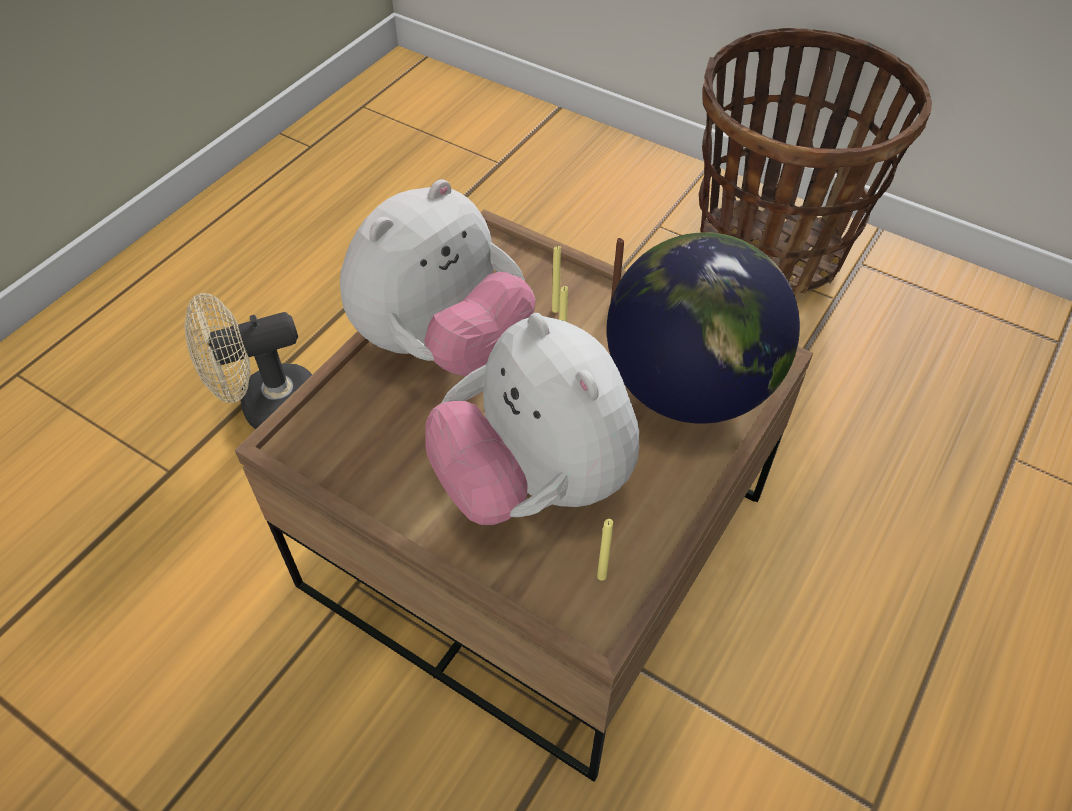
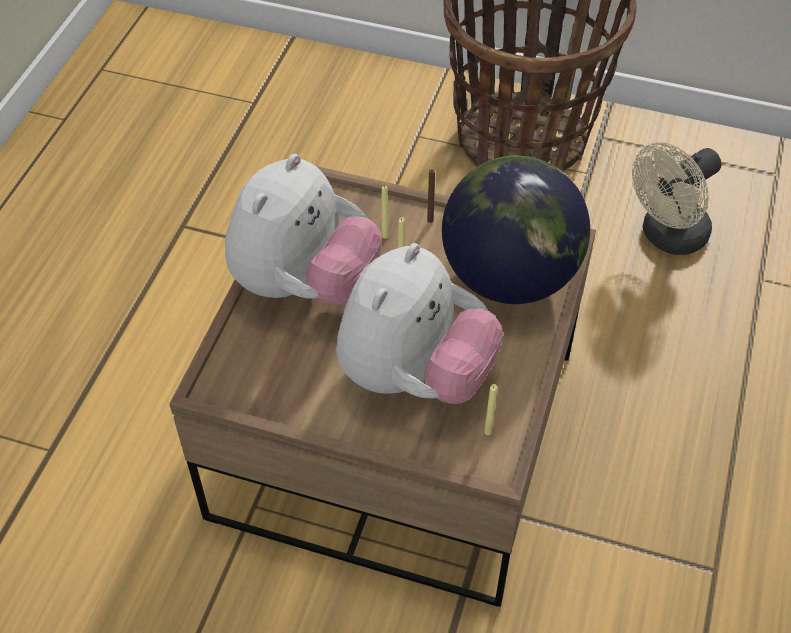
camera: 15 degrees left, 0 degrees up
(268, 408) = (120, 375): beige fan -> beige fan (667, 237)
(534, 482) = (414, 375): plush toy -> plush toy turned 105 degrees counterclockwise

